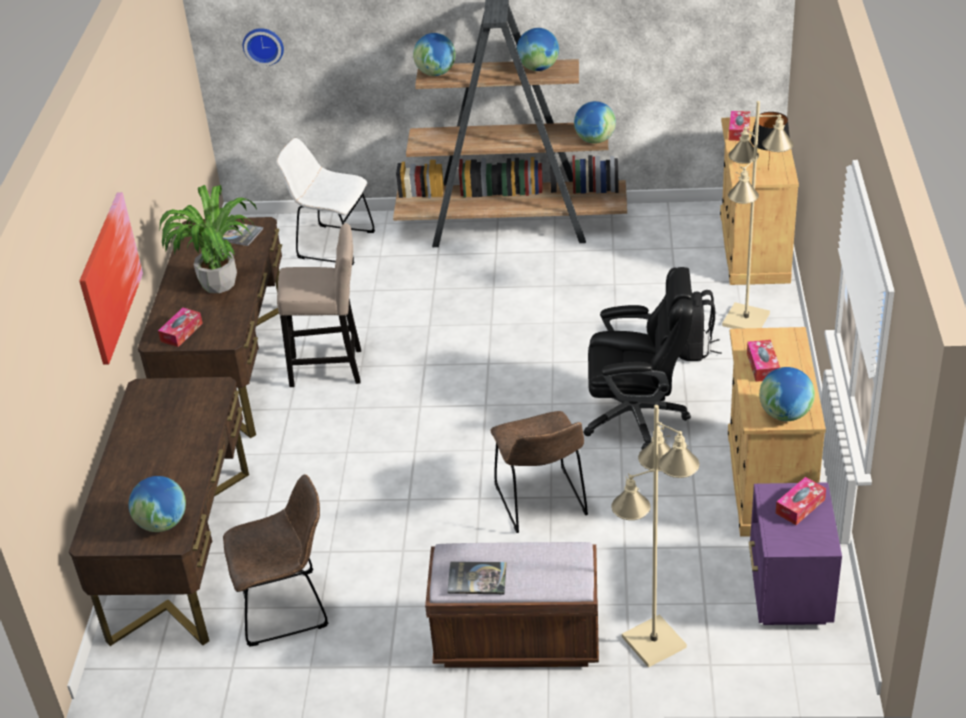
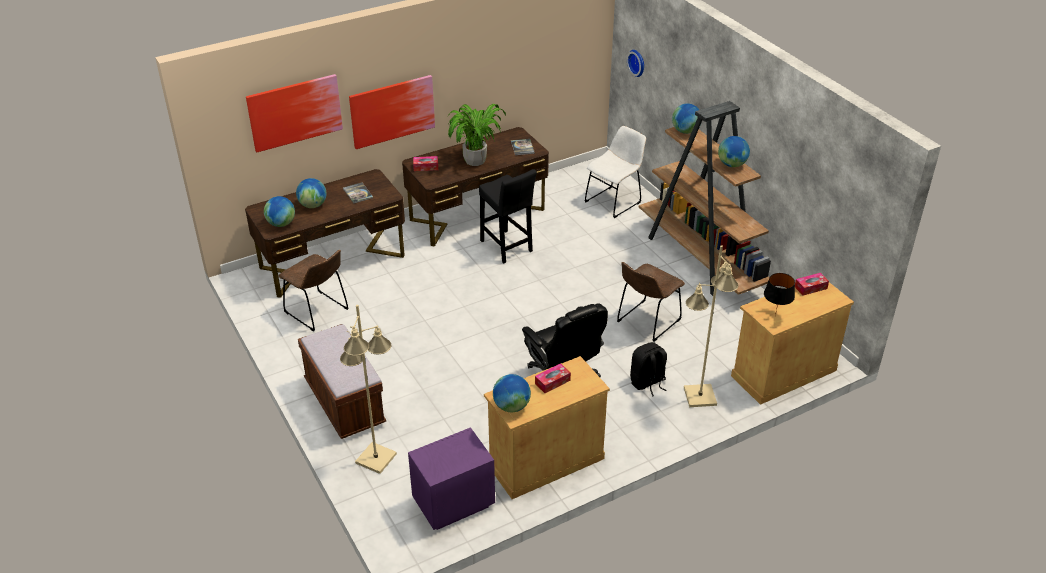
camera: 55 degrees right, 0 degrees up
(52, 348) = (295, 112): none -> picture
(331, 368) = (507, 248): beige stool -> black stool
(332, 244) = (614, 201): white chair -> white chair turned 60 degrees clockwise
(477, 579) = (324, 347): book -> book (358, 193)
(542, 504) = (456, 372): brown chair -> brown chair (646, 322)
(595, 140) = (740, 233): globe -> globe (313, 205)
(800, 506) = (462, 454): tissue box -> none

